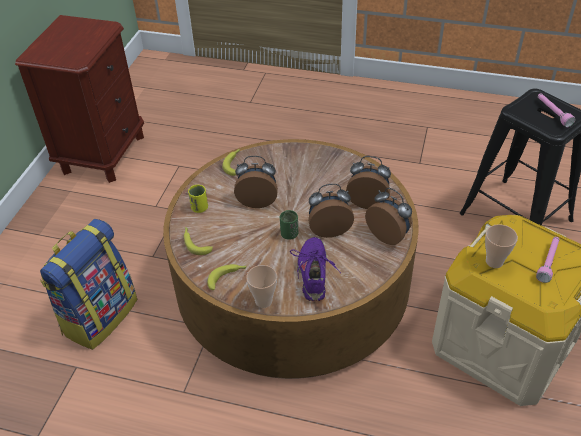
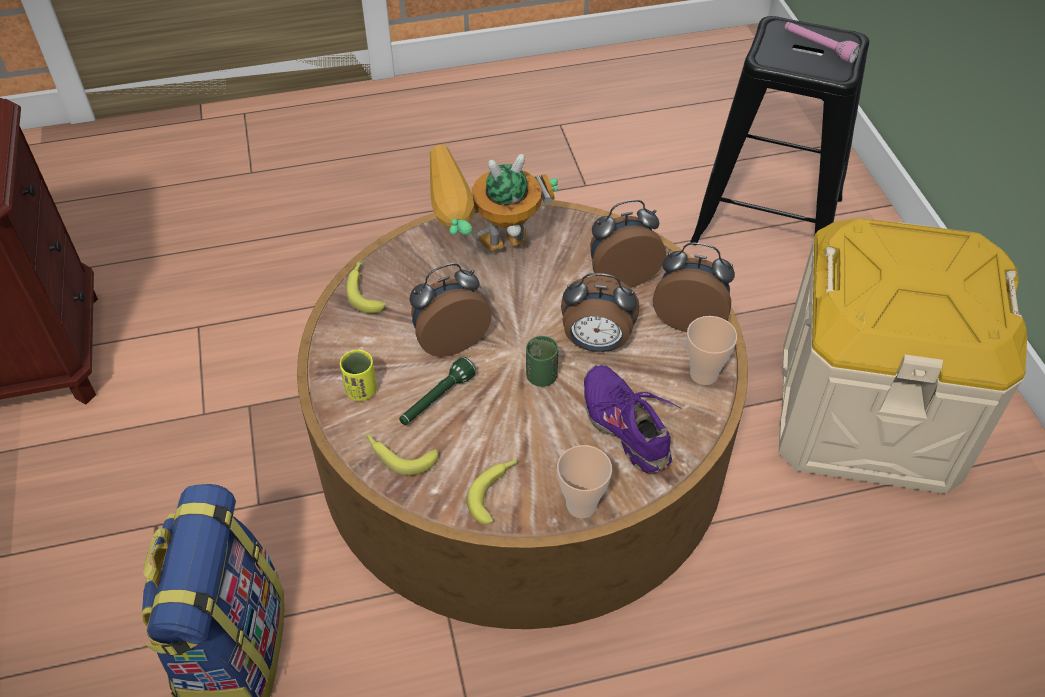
camera: 30 degrees left, 5 degrees up
(231, 225) = (436, 400): none -> green flashlight
(305, 167) = (485, 255): none -> toy robot
(329, 229) = (596, 343): alarm clock -> alarm clock turned 135 degrees counterclockwise
(494, 261) = (880, 301): cup -> cup (703, 374)
(548, 262) = (945, 273): pink flashlight -> none

